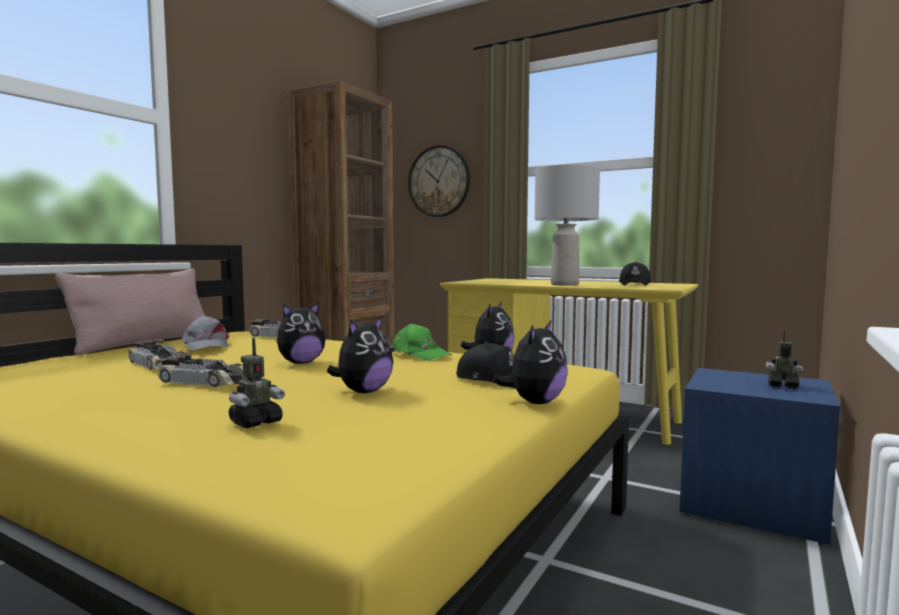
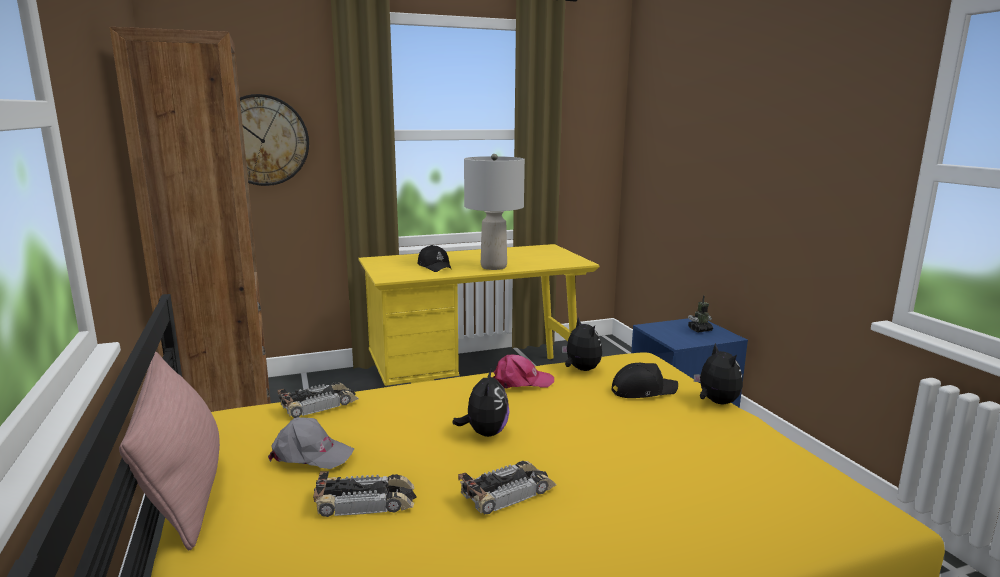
camera: 50 degrees left, 10 degrees up
(255, 422) = (687, 502): toy robot -> none
(363, 392) = (625, 440): plush toy -> none
(419, 354) = (520, 382): green cap -> pink cap
(635, 284) = (531, 255): black cap -> black cap (435, 266)

